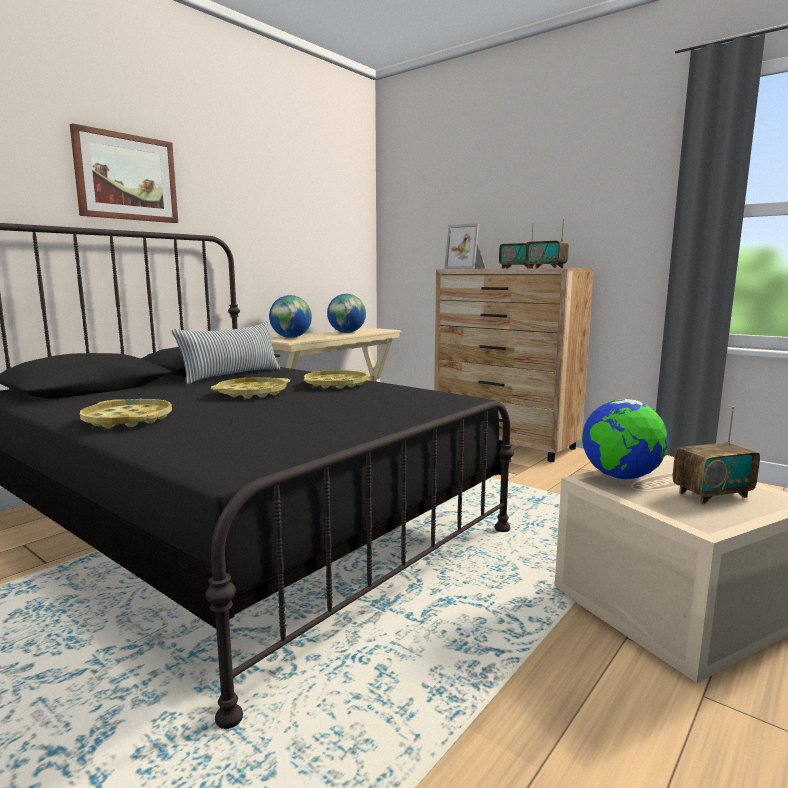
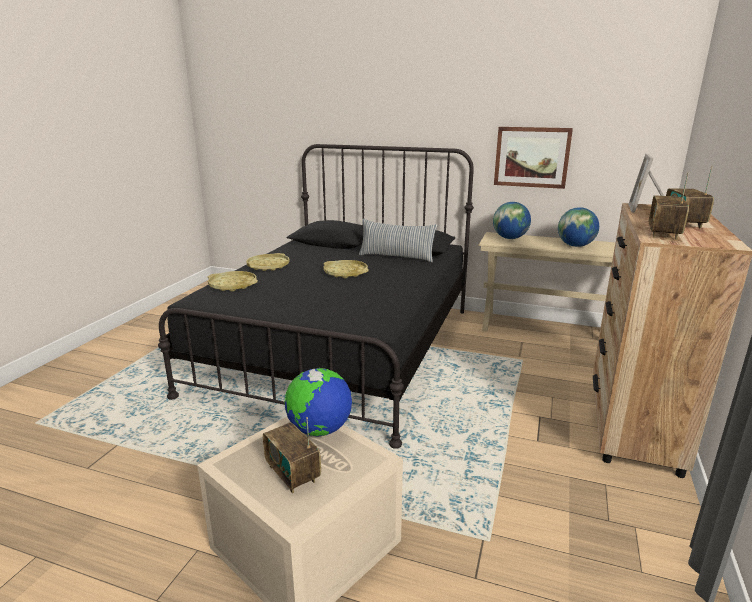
camera: 70 degrees right, 10 degrees up
(126, 177) = (403, 109): picture -> picture (531, 157)
(335, 384) = (392, 285): yellow tray -> yellow tray (233, 285)

